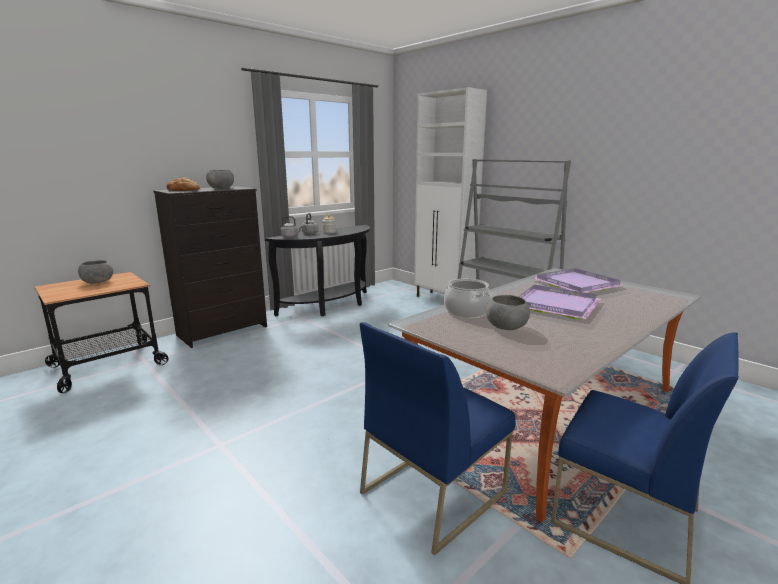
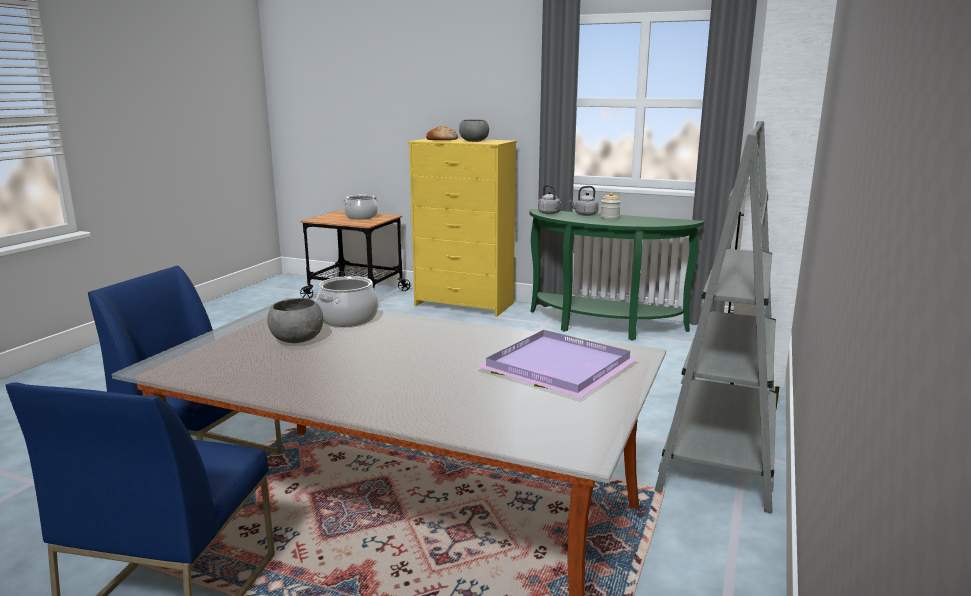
camera: 65 degrees right, 0 degrees up
(98, 282) = (361, 217): grey bowl -> cooking pot
(223, 331) = (464, 305): black dresser -> yellow dresser
(331, 306) = (602, 327): black console table -> green console table
(556, 305) = (411, 358): purple tray -> none

